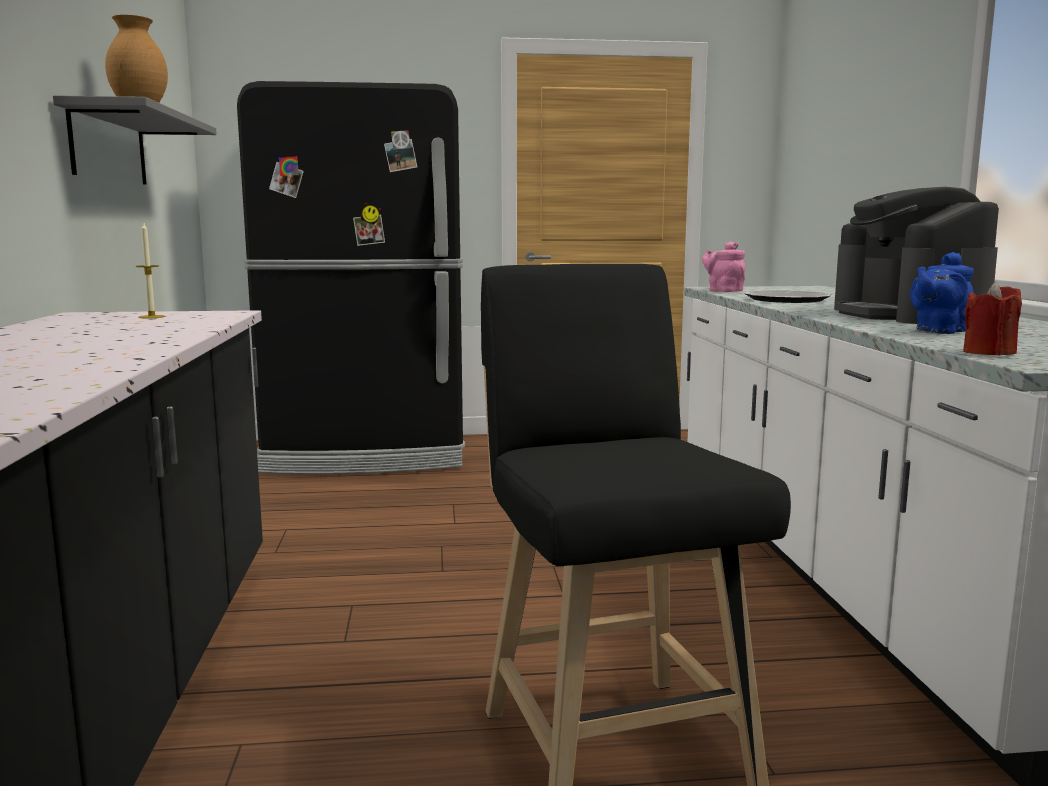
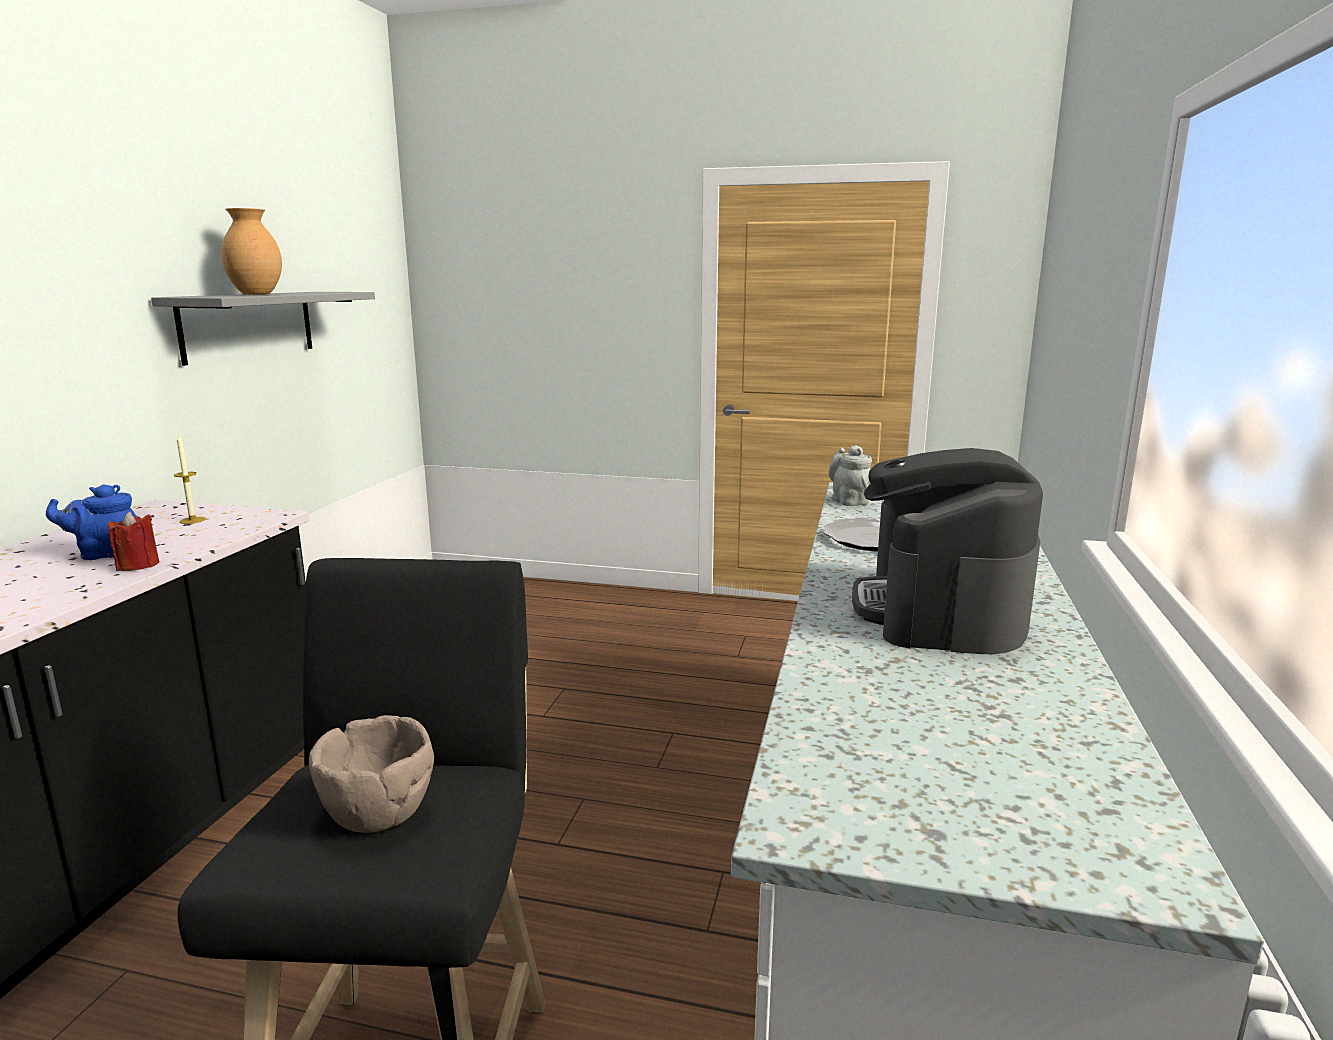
camera: 20 degrees right, 5 degrees up
(366, 455) = (543, 605): black fridge -> none
(637, 451) = (376, 812): none -> brown bowl
(723, 291) = (849, 501): pink teapot -> grey teapot
(938, 331) = (878, 677): blue teapot -> blue teapot (104, 554)
(989, 352) = (806, 771): red candle -> red candle (138, 565)

